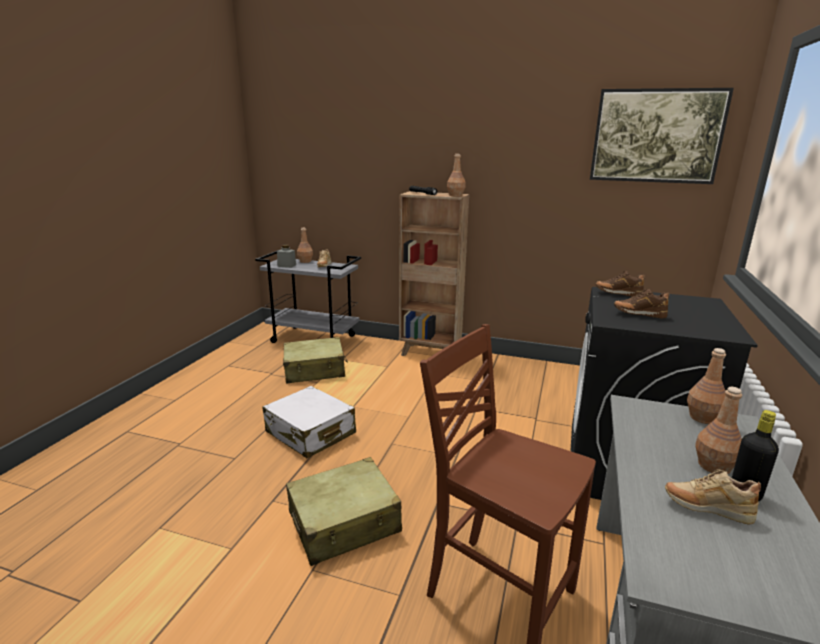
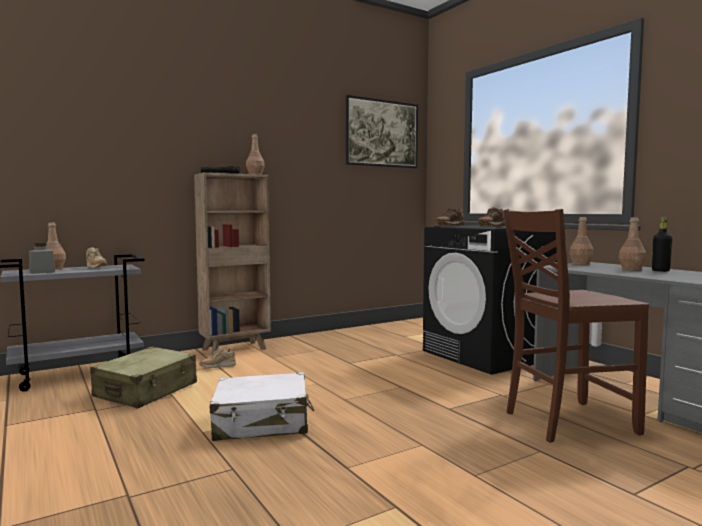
camera: 50 degrees left, 15 degrees down
(344, 523) = (428, 446): beige suitcase -> none
(706, 509) = (670, 274): beige shoe -> beige shoe (217, 367)

